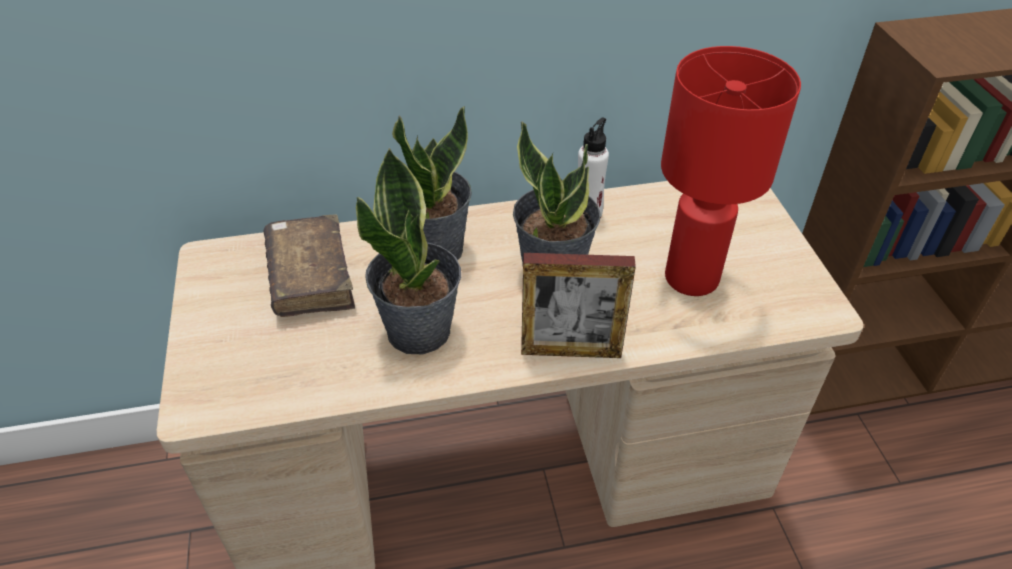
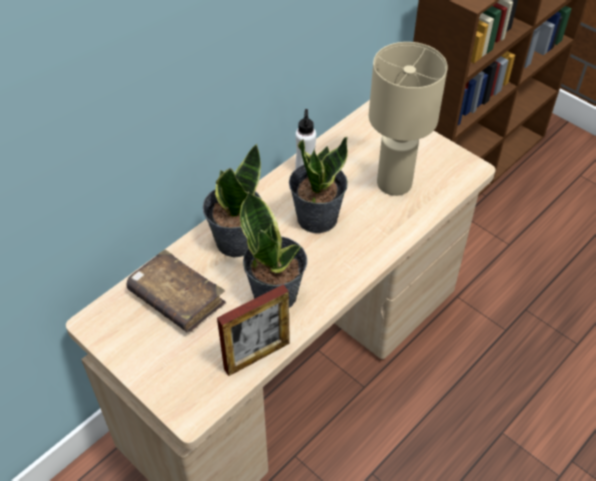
camera: 35 degrees left, 5 degrees up
(571, 351) = (368, 260): picture frame -> picture frame (257, 356)
(693, 278) = (395, 183): red table lamp -> beige table lamp

